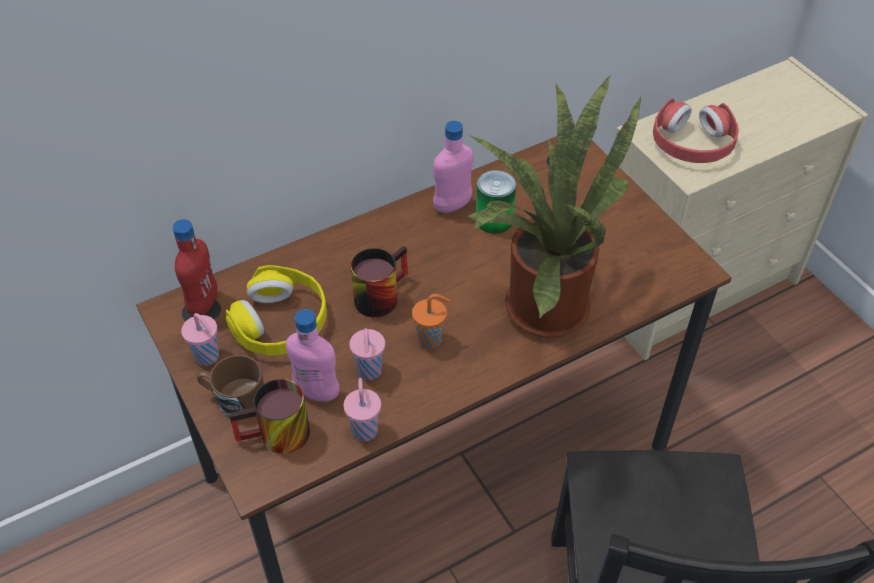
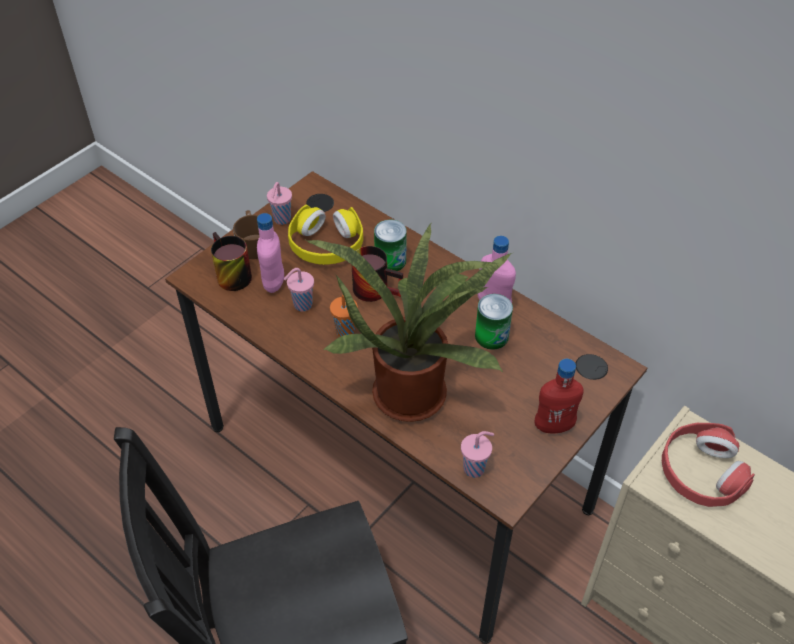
camera: 70 degrees right, 0 degrees up
(203, 303) = (325, 201): red bottle -> red bottle (553, 426)
(341, 270) = (390, 261): none -> can
(364, 429) = (251, 317): pink cup -> pink cup (475, 468)

